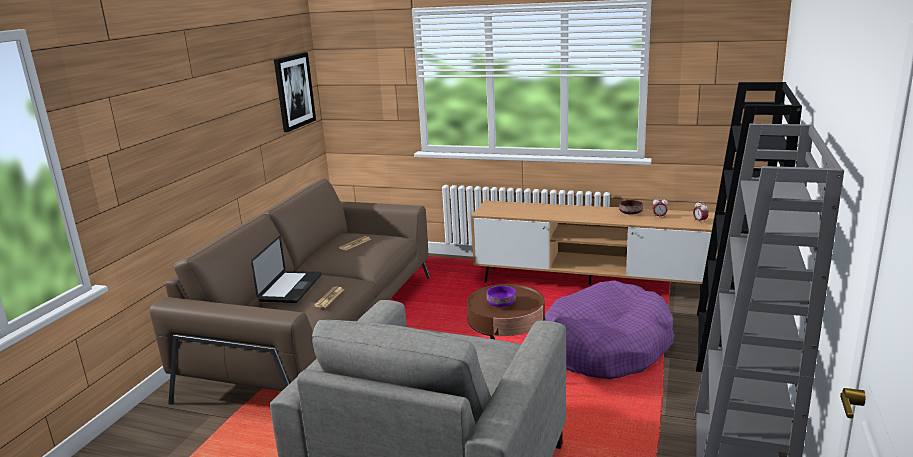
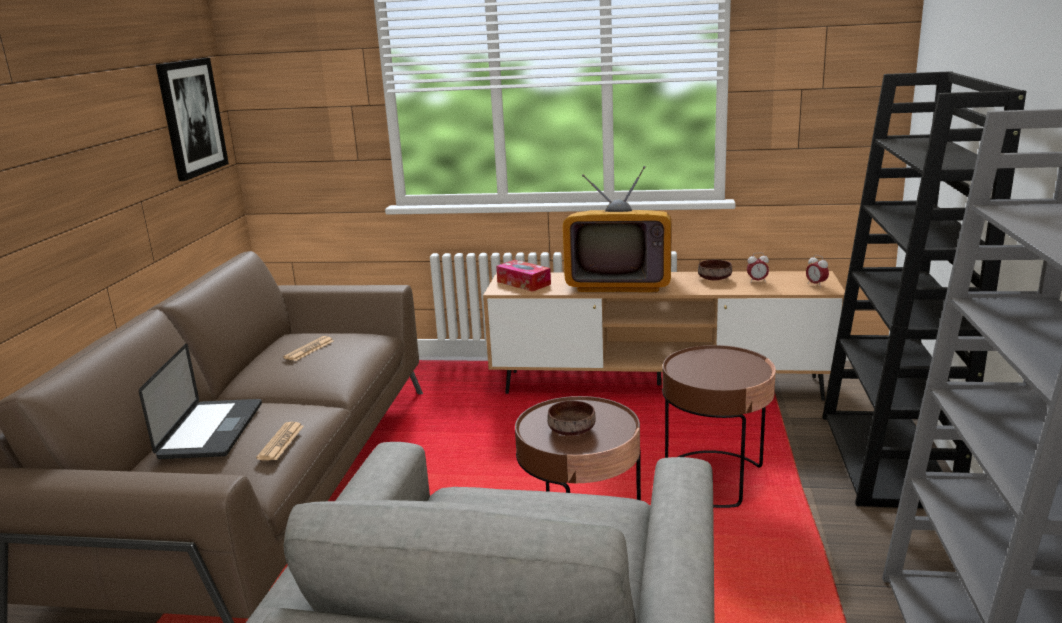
camera: 10 degrees left, 0 degrees up
(500, 208) = (523, 283): none -> tissue box
(501, 303) = (571, 430): purple bowl -> brown bowl
(564, 212) = (619, 282): none -> television
(607, 347) = (714, 479): purple dog bed -> brown side table

